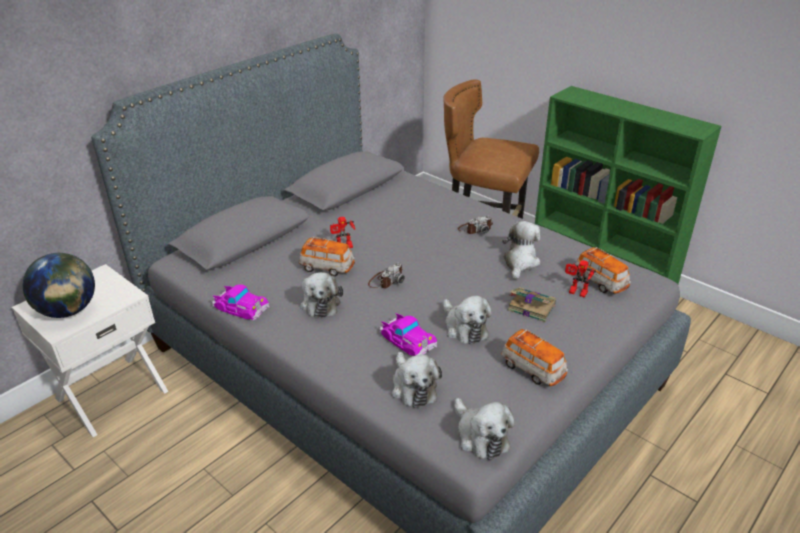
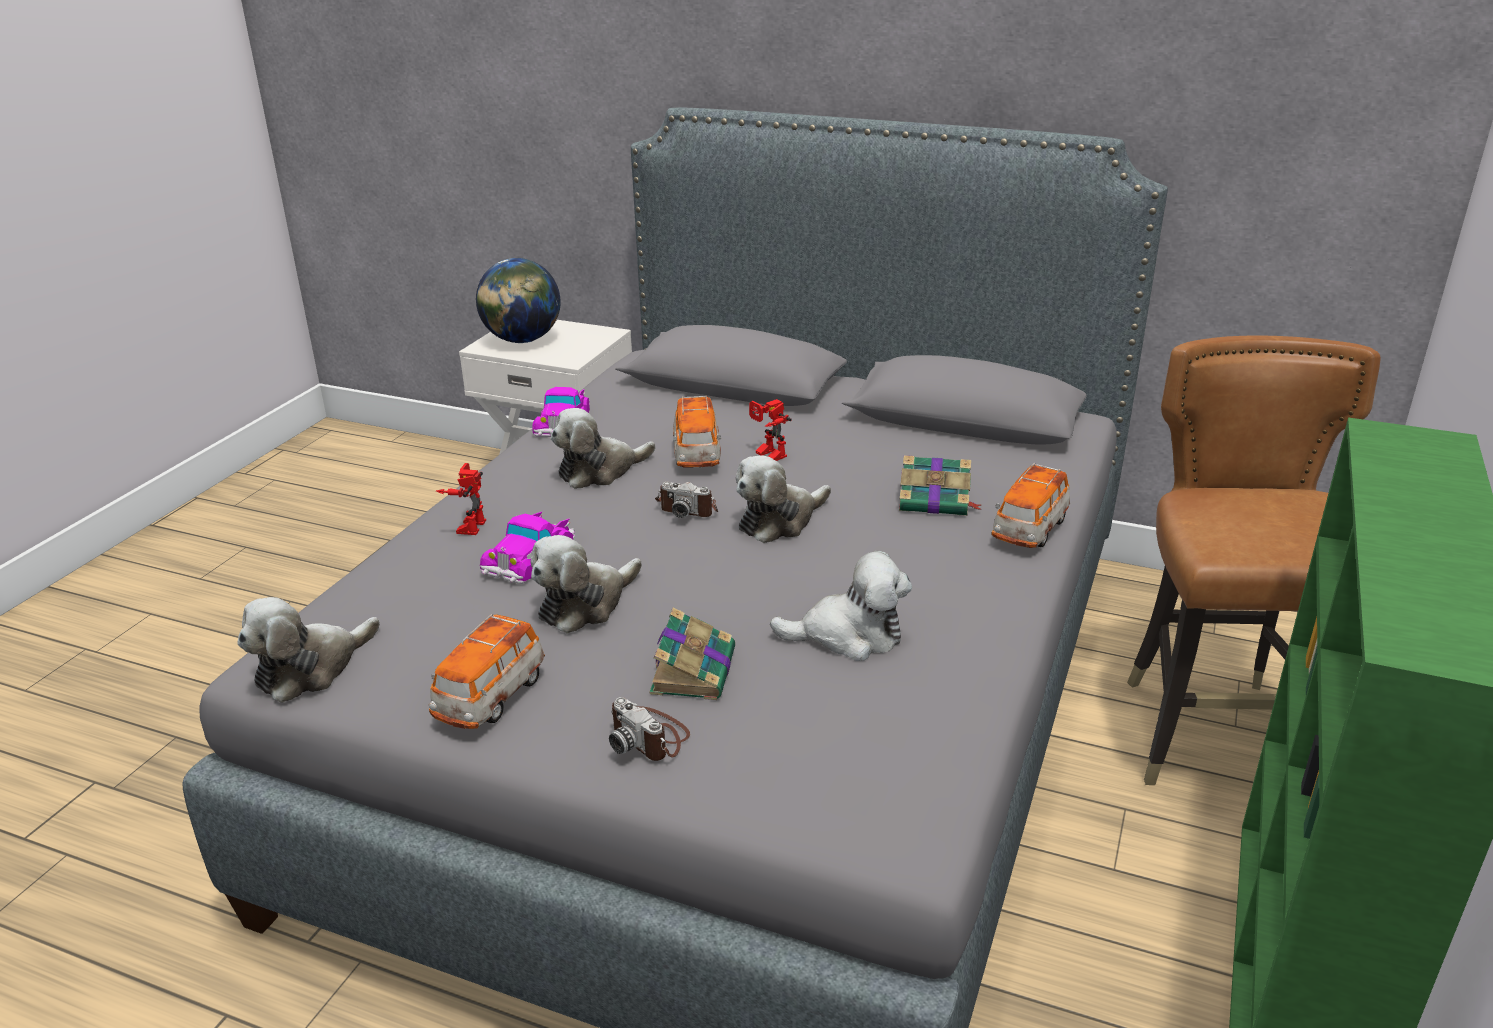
camera: 70 degrees right, 5 degrees down
(413, 387) = (416, 586): plush toy -> plush toy (779, 521)
(422, 215) = (936, 501): none -> book
(475, 229) = (935, 564): camera -> camera (650, 737)
(576, 293) = (777, 724): toy robot -> toy robot (468, 525)
(600, 282) = (843, 755): toy car -> toy car (1029, 530)

